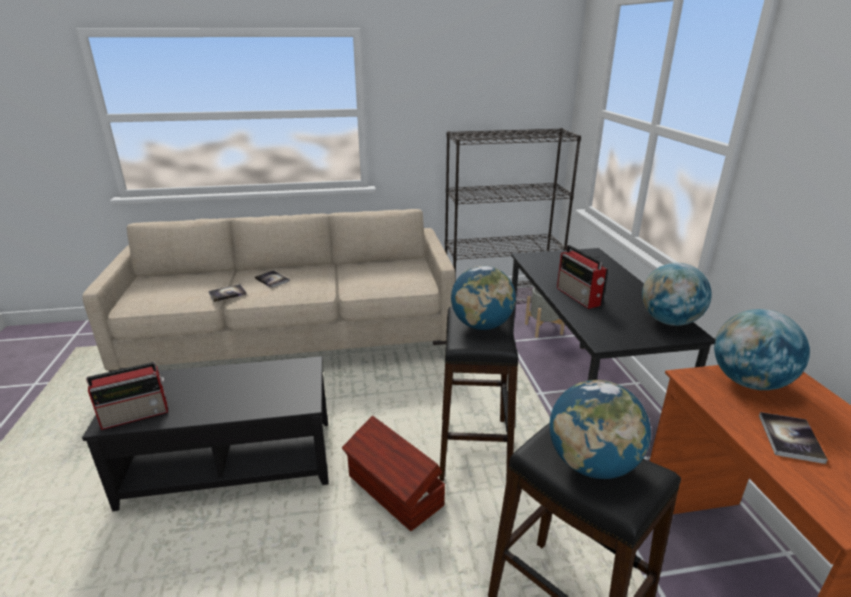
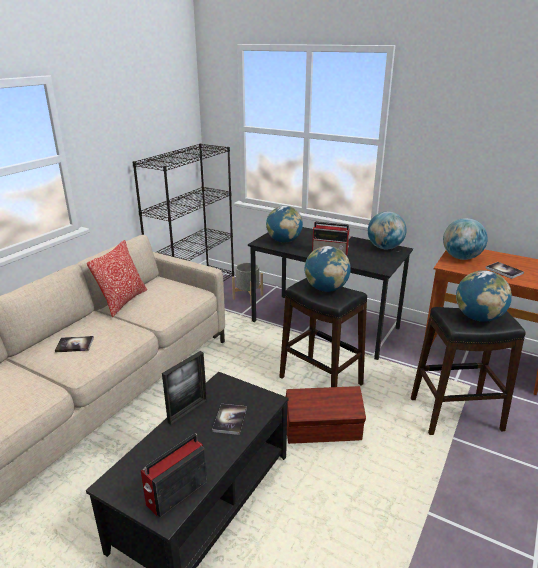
camera: 50 degrees left, 0 degrees up
(137, 414) = (176, 493): radio -> radio turned 150 degrees counterclockwise
(227, 294) = (56, 376): book -> book (230, 419)
(247, 369) = (187, 411): none -> picture frame
(357, 265) = (123, 301): none -> pillow
(555, 264) = (284, 241): none -> globe

